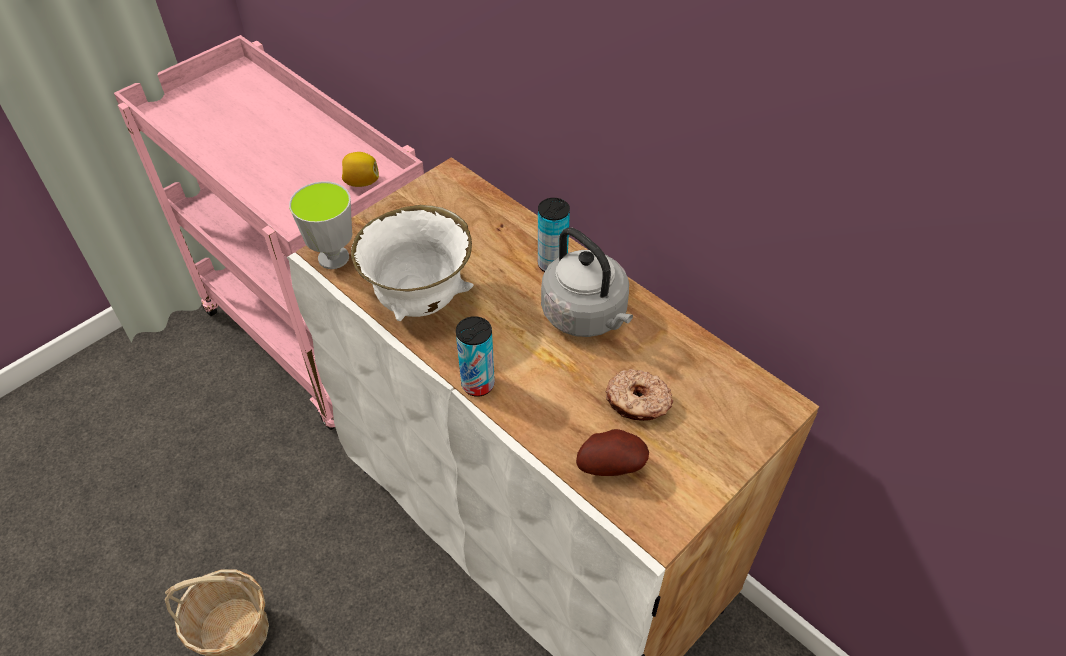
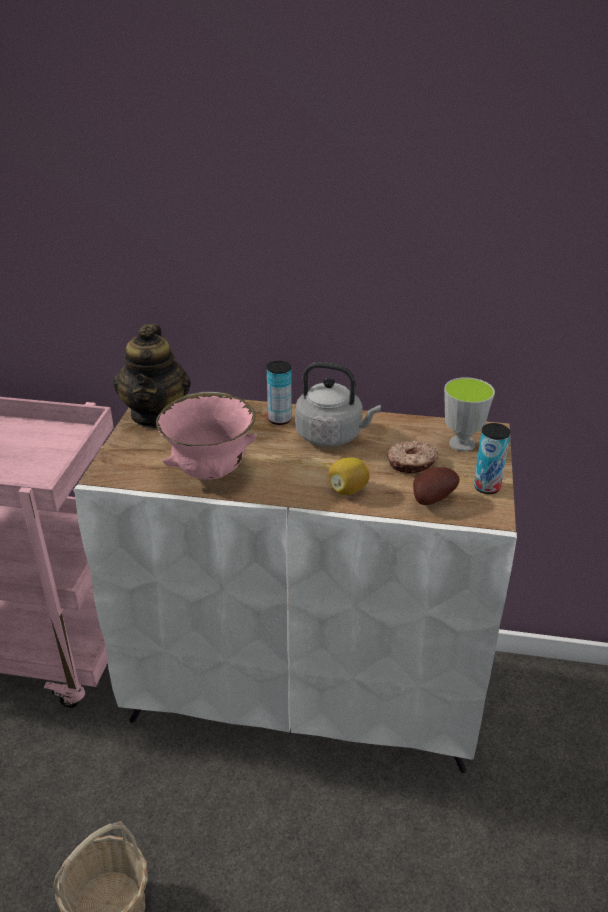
camera: 35 degrees left, 15 degrees down
(333, 258) = (114, 475): cup -> cup (462, 444)
(361, 182) = (62, 443): lemon -> lemon (348, 490)
(421, 301) = (211, 472): white bowl -> pink bowl
(436, 199) = (157, 415): none -> teapot
(478, 384) = (302, 498): can -> can (486, 487)

